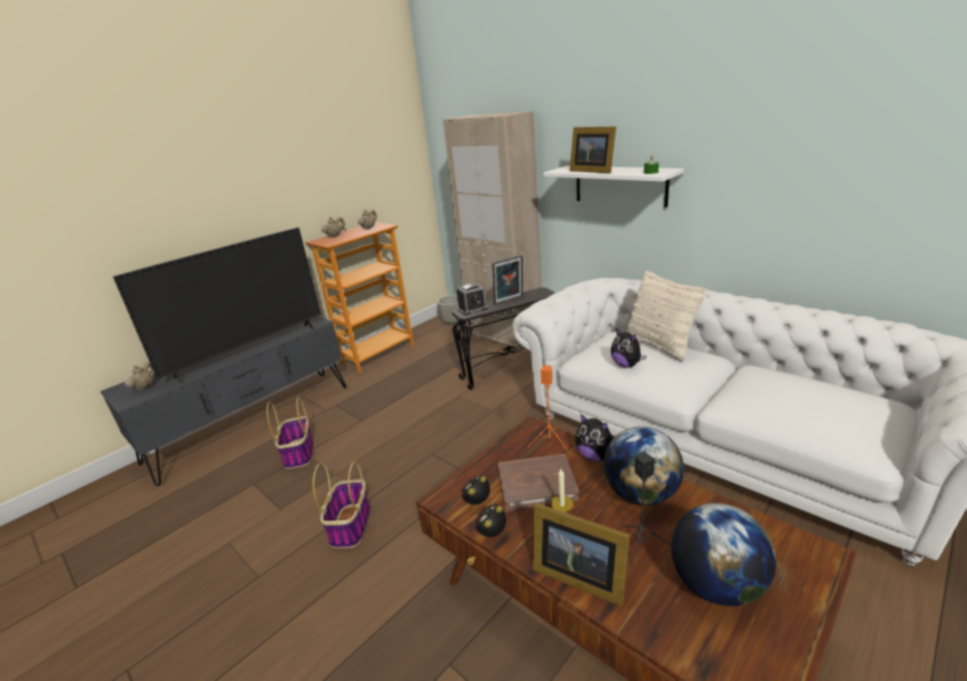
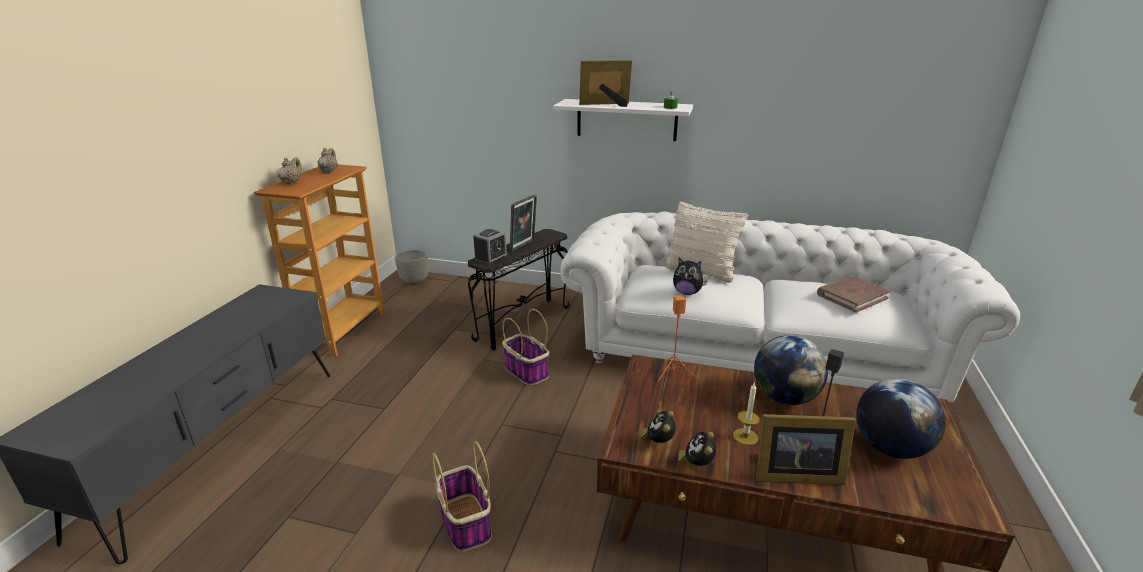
camera: 30 degrees left, 0 degrees up
(145, 387) = (83, 418): beige teapot -> none
(249, 351) = (222, 344): television -> none
(299, 453) = (326, 464): basket -> basket (525, 371)
(505, 338) = (491, 291): beige cabinet -> none
(536, 484) = (695, 412): brown book -> brown book (852, 296)
(592, 171) = (607, 105): picture frame -> picture frame turned 150 degrees clockwise
(595, 456) = (722, 376): plush toy -> none

